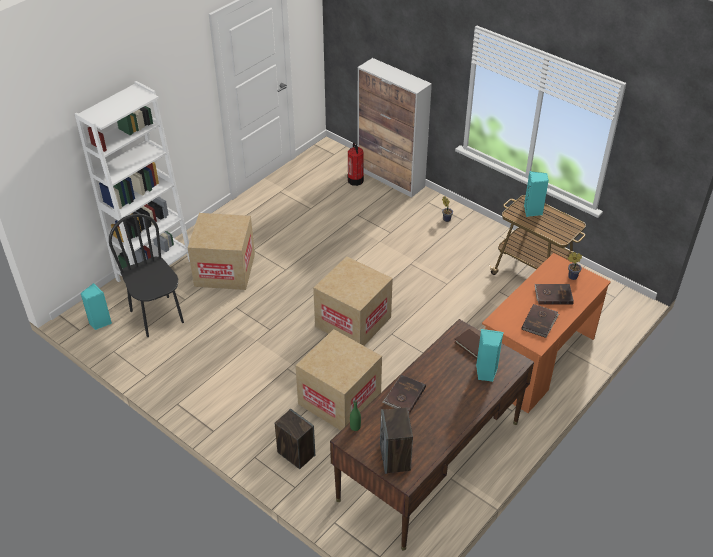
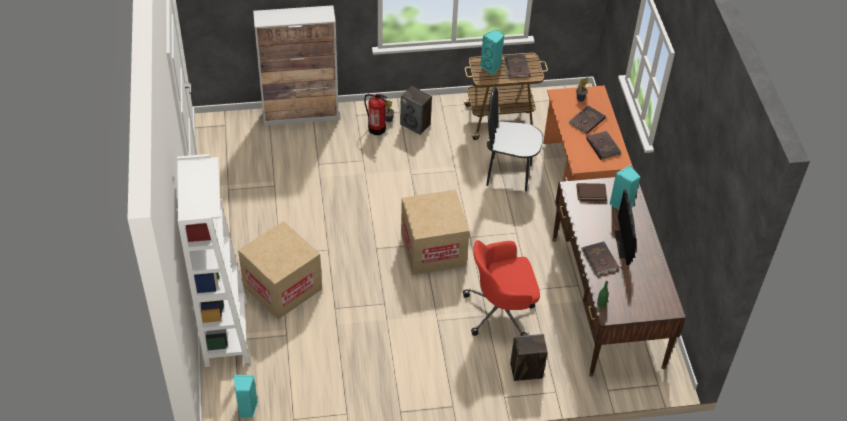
camera: 50 degrees left, 5 degrees up
(157, 316) = (285, 365): black chair -> black chair (509, 174)
(339, 399) = (501, 311): cardboard box -> red office chair
(355, 180) = (275, 136): fire extinguisher -> fire extinguisher (376, 129)
(395, 458) = (648, 302): speaker -> speaker (415, 124)
(443, 401) = (624, 244): none -> monitor
(553, 224) = (516, 68): none -> brown book

